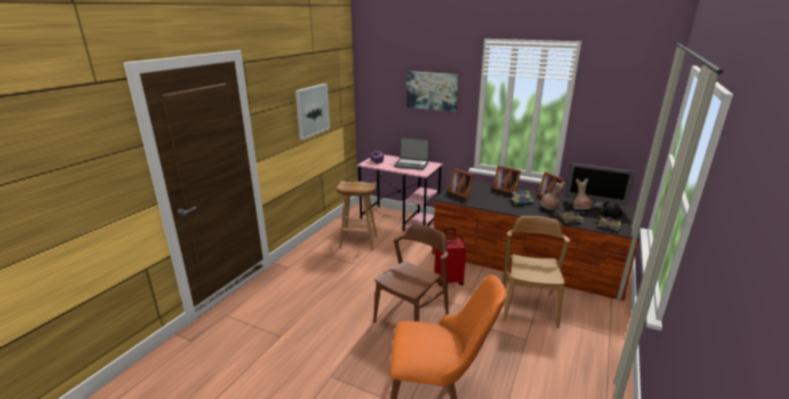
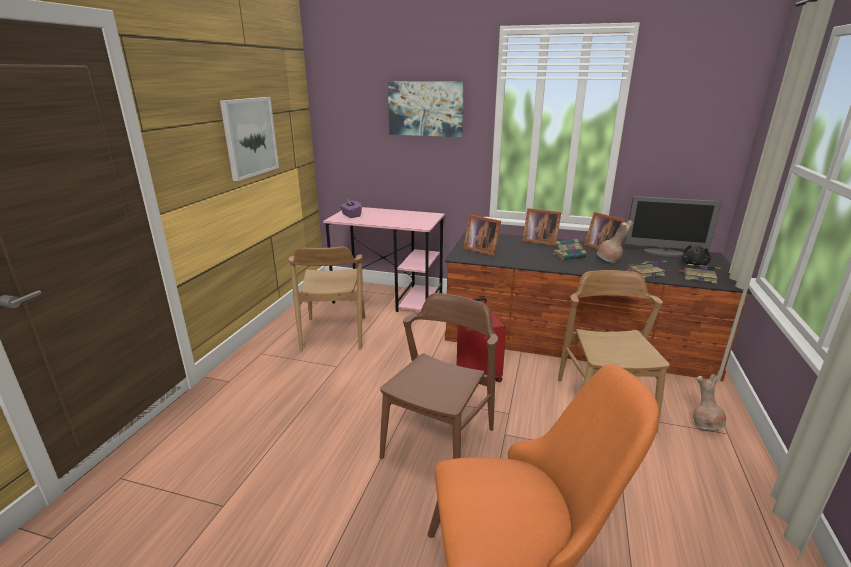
camera: 10 degrees left, 0 degrees up
(358, 242) = (334, 333): brown stool -> brown chair
(411, 164) = (402, 216): laptop -> none
(581, 209) = (651, 260): brown vase -> brown vase (706, 425)

